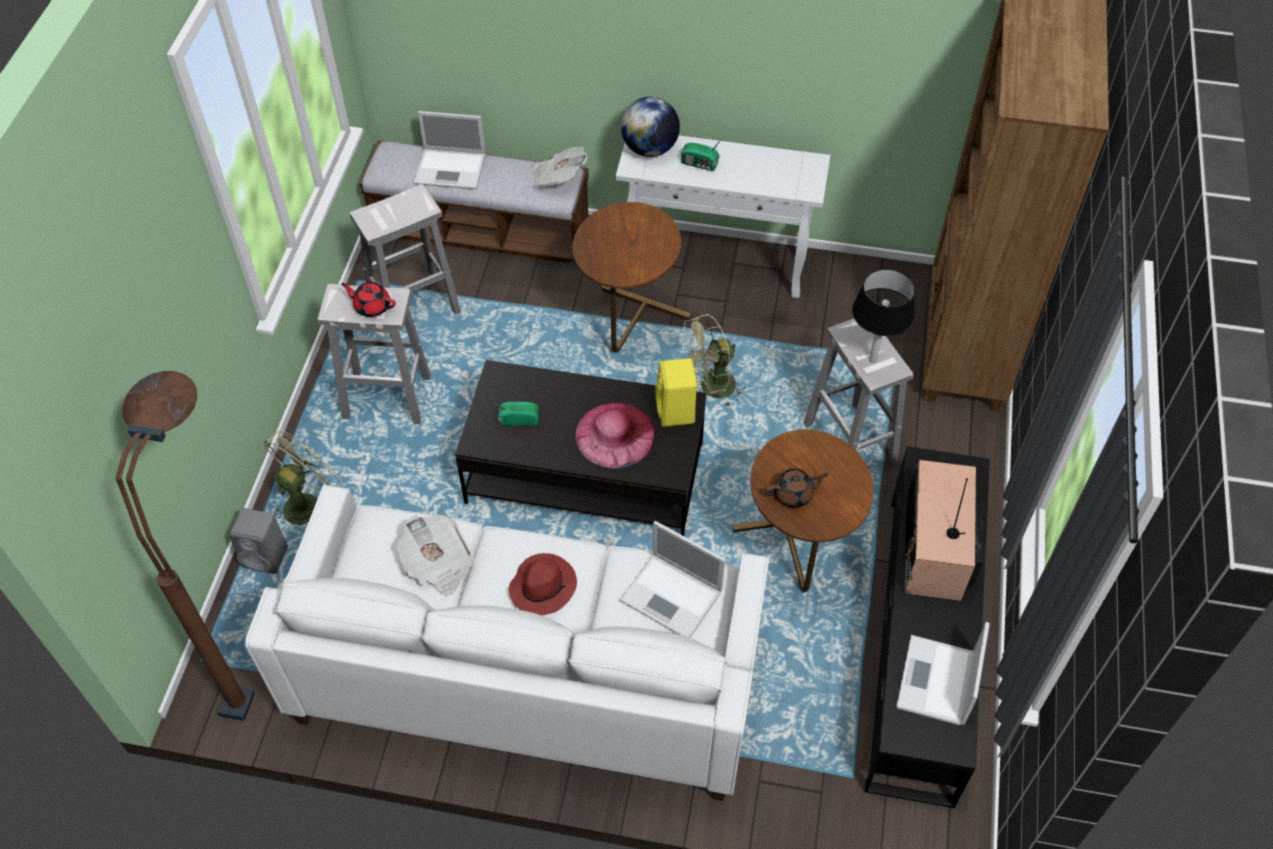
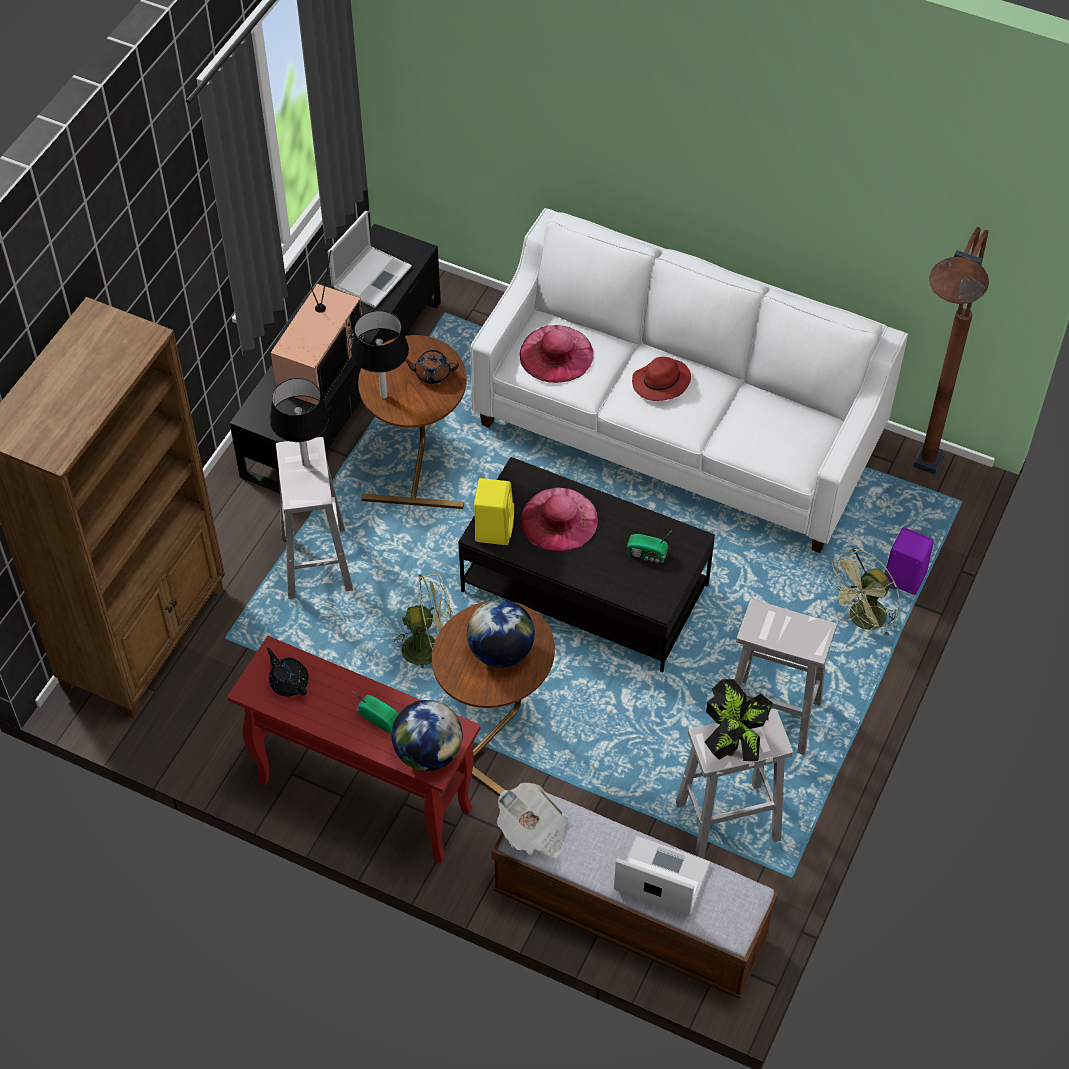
camera: 165 degrees left, 0 degrees up
(267, 557) = (902, 577): grey speaker -> purple speaker
(371, 306) = (779, 625): red teapot -> none
(400, 208) = (735, 743): none -> potted plant
(438, 564) = (746, 421): newspaper -> none
(620, 244) = (501, 651): none -> globe
(673, 596) = (556, 354): laptop -> pink hat
(718, 266) = (362, 796): white console table -> red console table
(786, 173) = (289, 682): none -> black teapot
(832, 456) = (384, 396): none -> black table lamp

